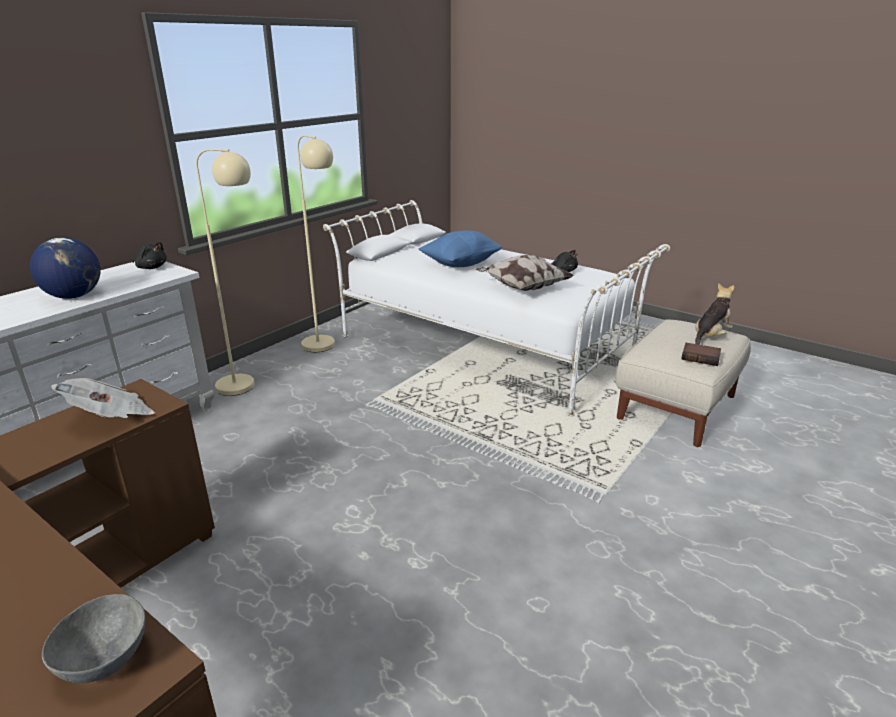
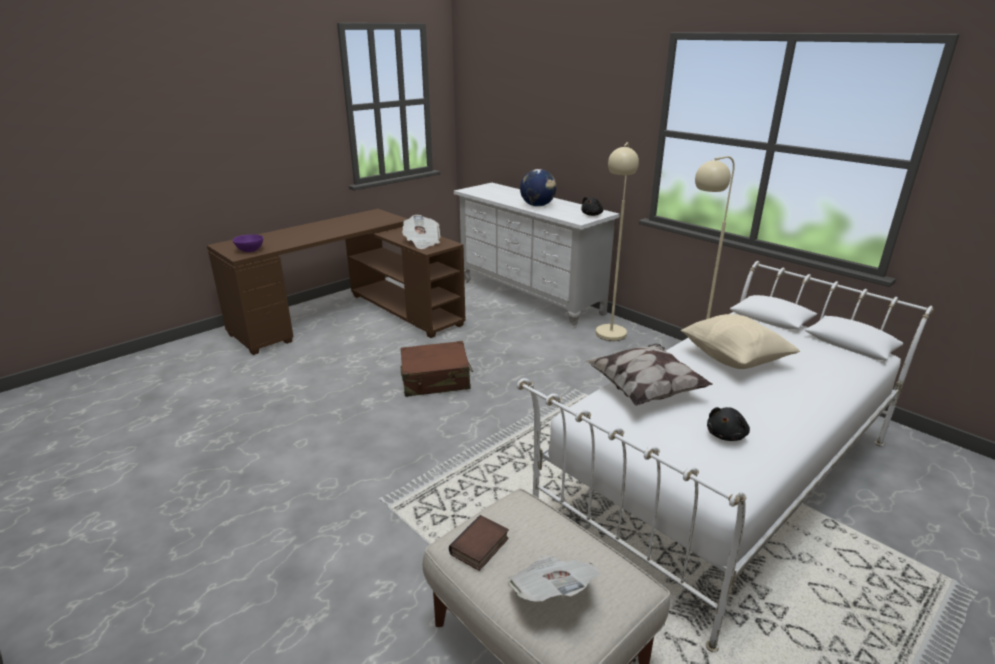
camera: 100 degrees right, 0 degrees up
(107, 659) = (250, 251): grey bowl -> purple bowl
(351, 506) = (436, 380): none -> brown suitcase
(460, 264) = (733, 359): blue pillow -> beige pillow
(710, 336) = (551, 592): plush toy -> newspaper

